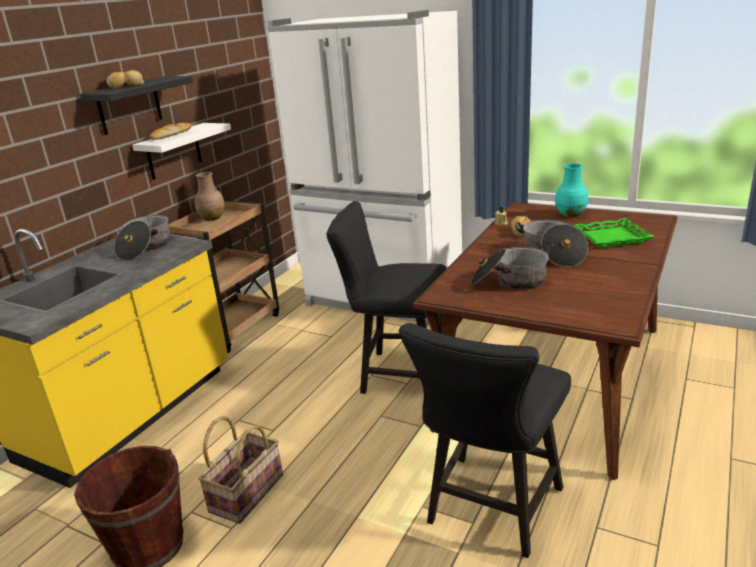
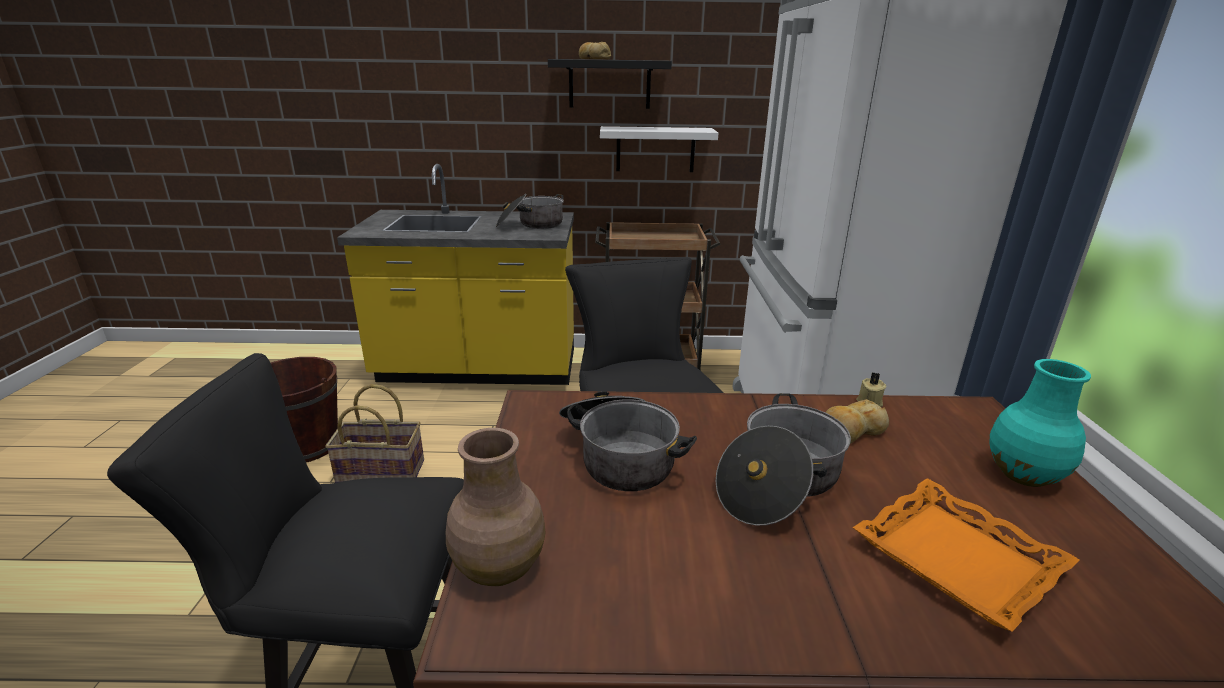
camera: 60 degrees right, 0 degrees up
(171, 134) = (647, 127): bread -> none
(212, 218) = (664, 236): brown vase -> brown vase (497, 567)
(611, 237) = (958, 558): green tray -> orange tray

